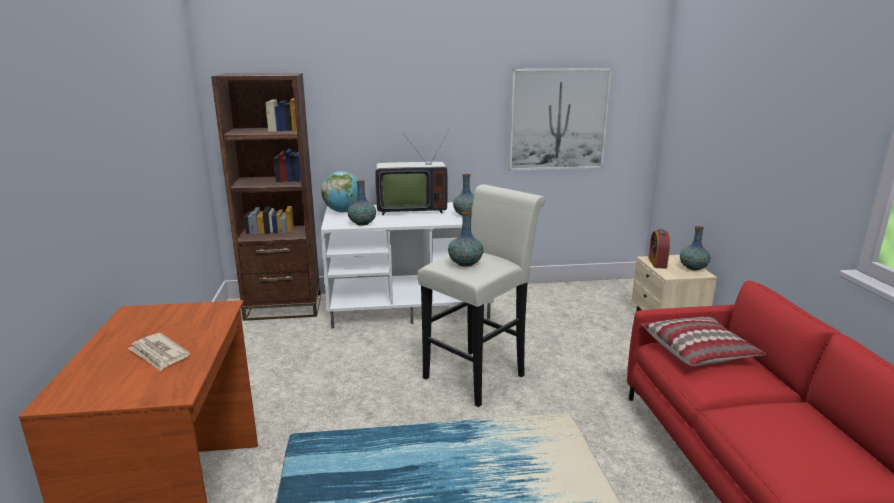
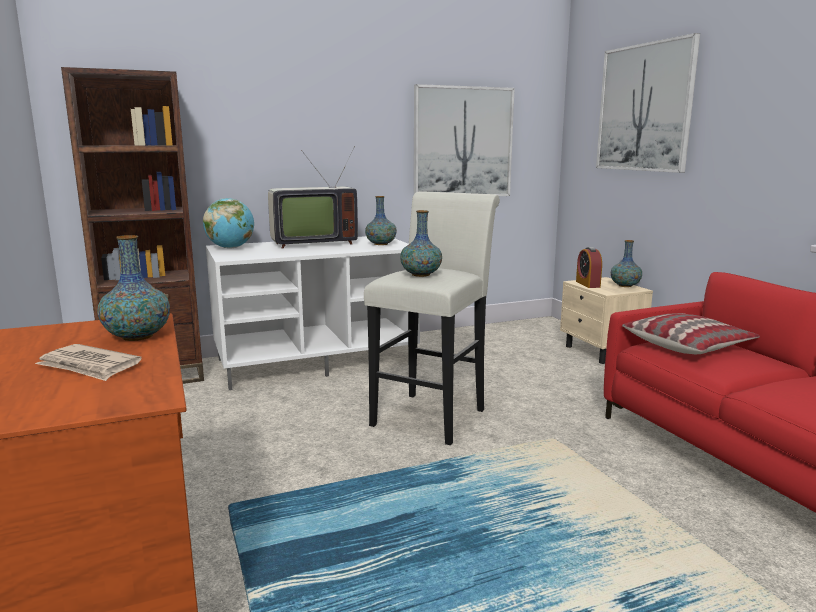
camera: 15 degrees left, 5 degrees down
(362, 223) = (264, 255): vase -> vase (137, 336)
(726, 100) = (644, 108): none -> picture

